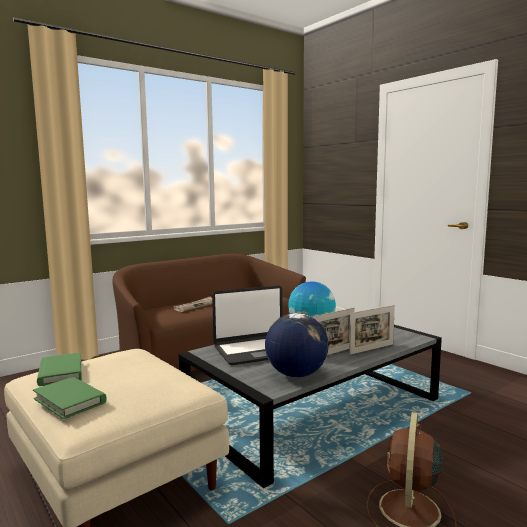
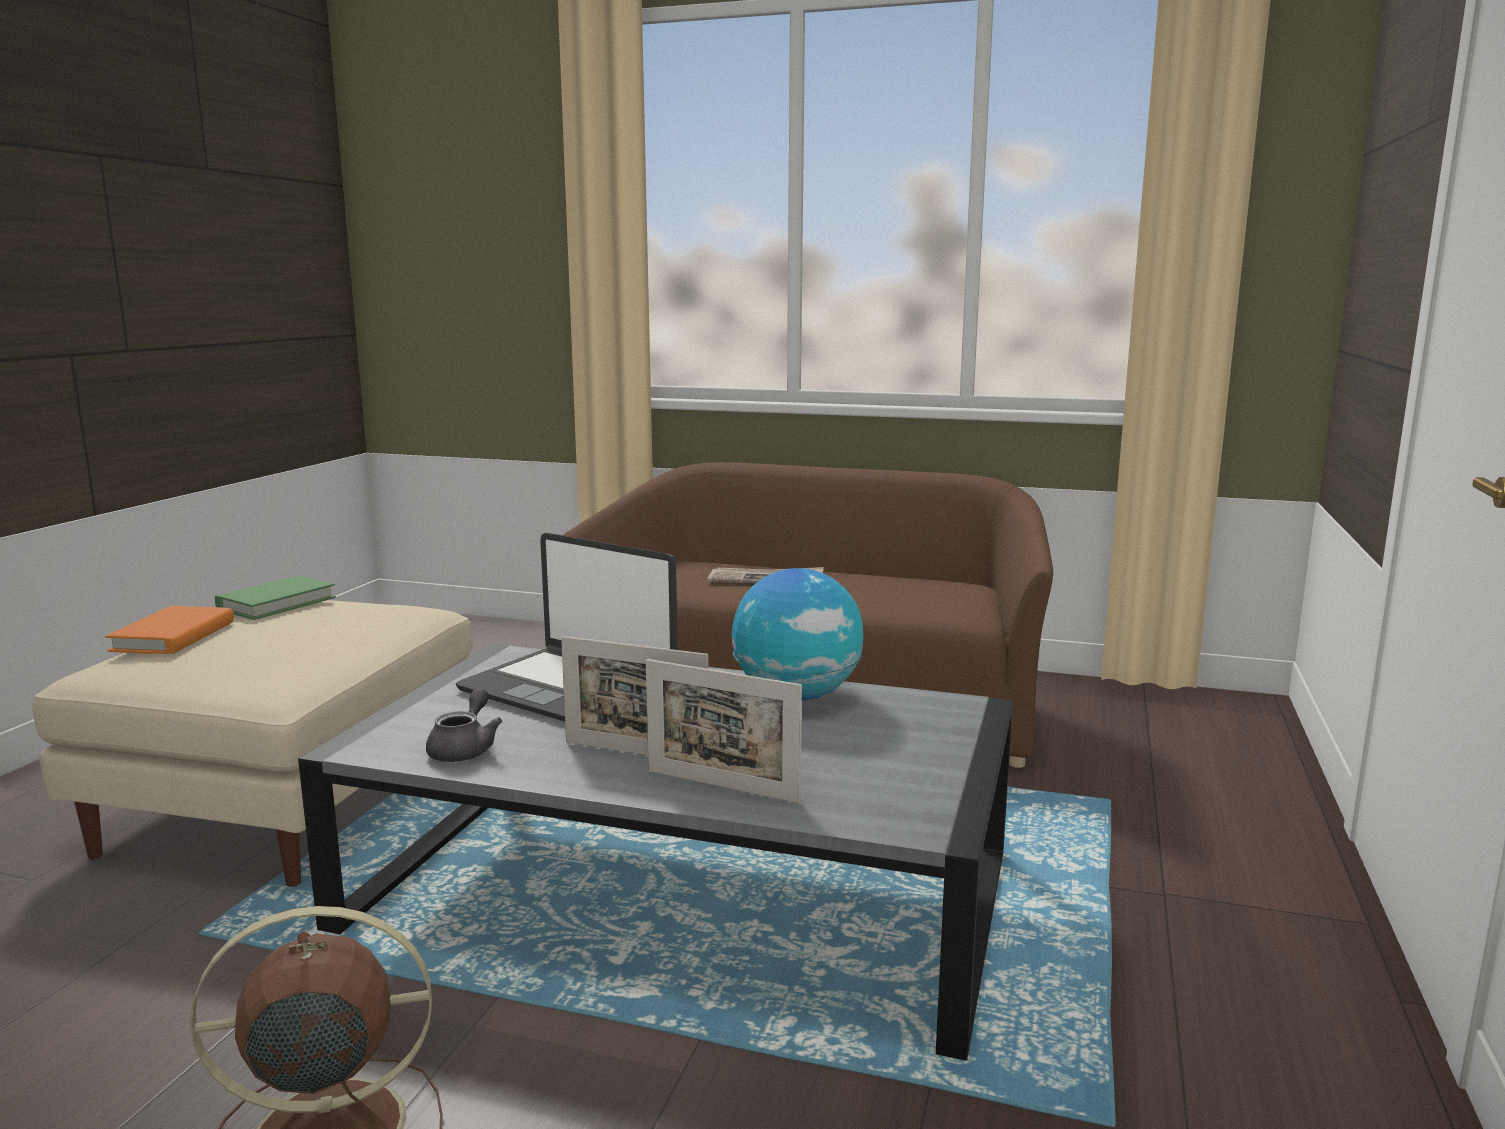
camera: 55 degrees right, 5 degrees up
(70, 400) = (174, 637): green book -> orange book
(296, 374) = (465, 749): globe -> grey teapot

